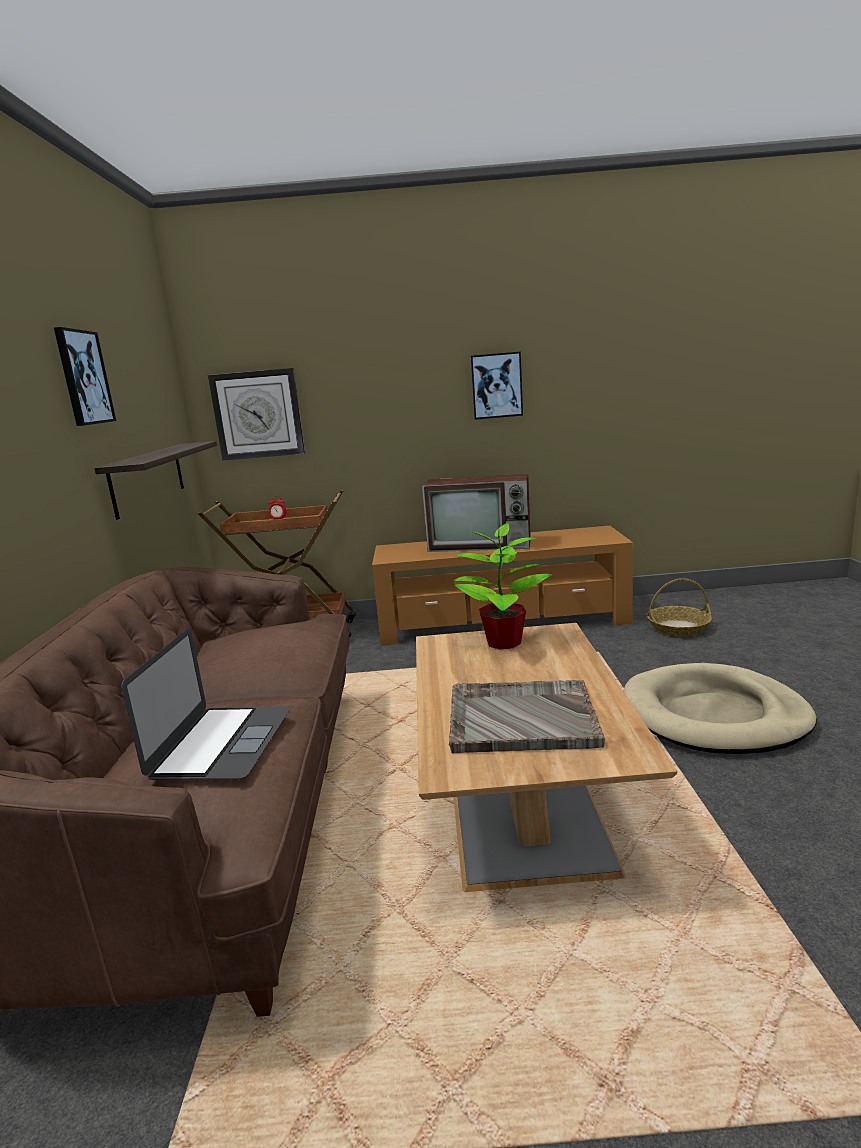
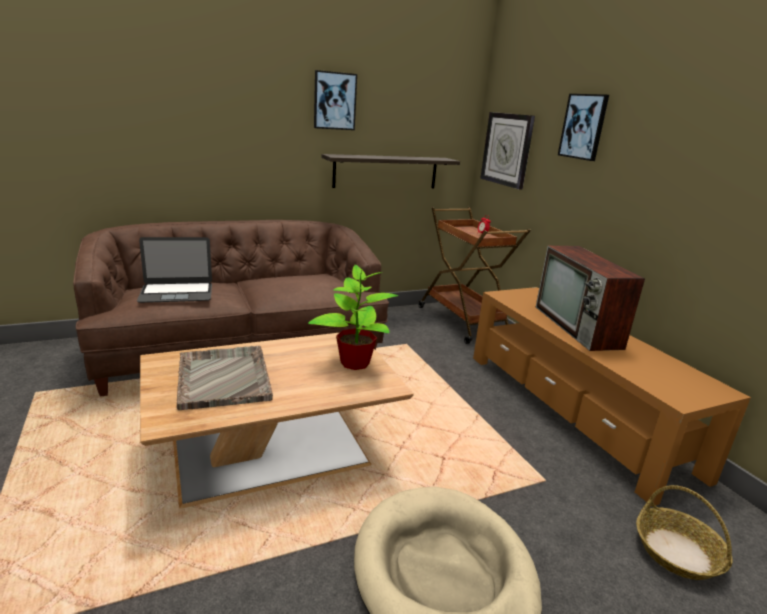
camera: 65 degrees right, 5 degrees up
(496, 385) = (682, 170): picture -> picture (583, 126)

